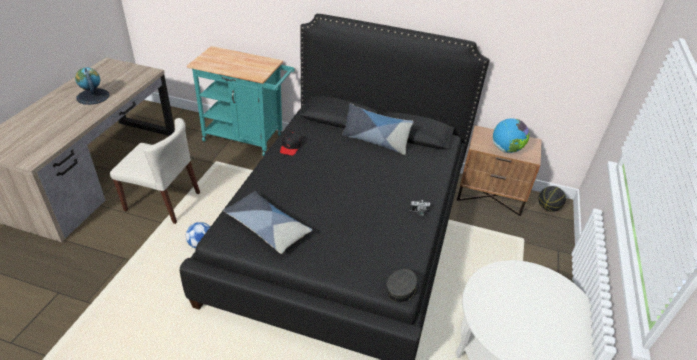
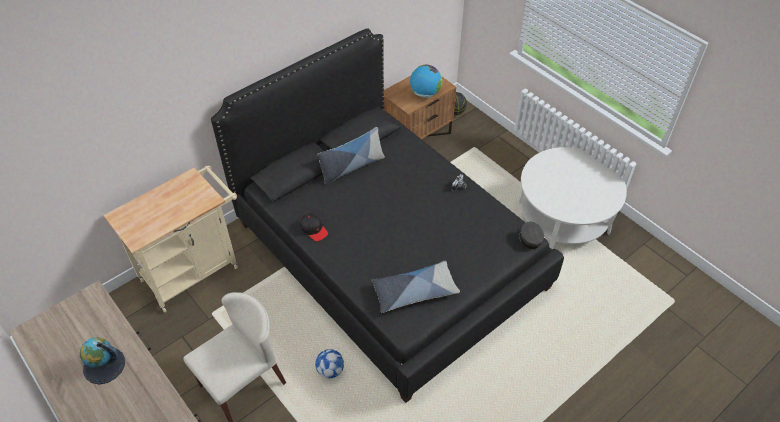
camera: 55 degrees left, 10 degrees up
(247, 138) = (194, 270): turquoise cart -> beige cart

